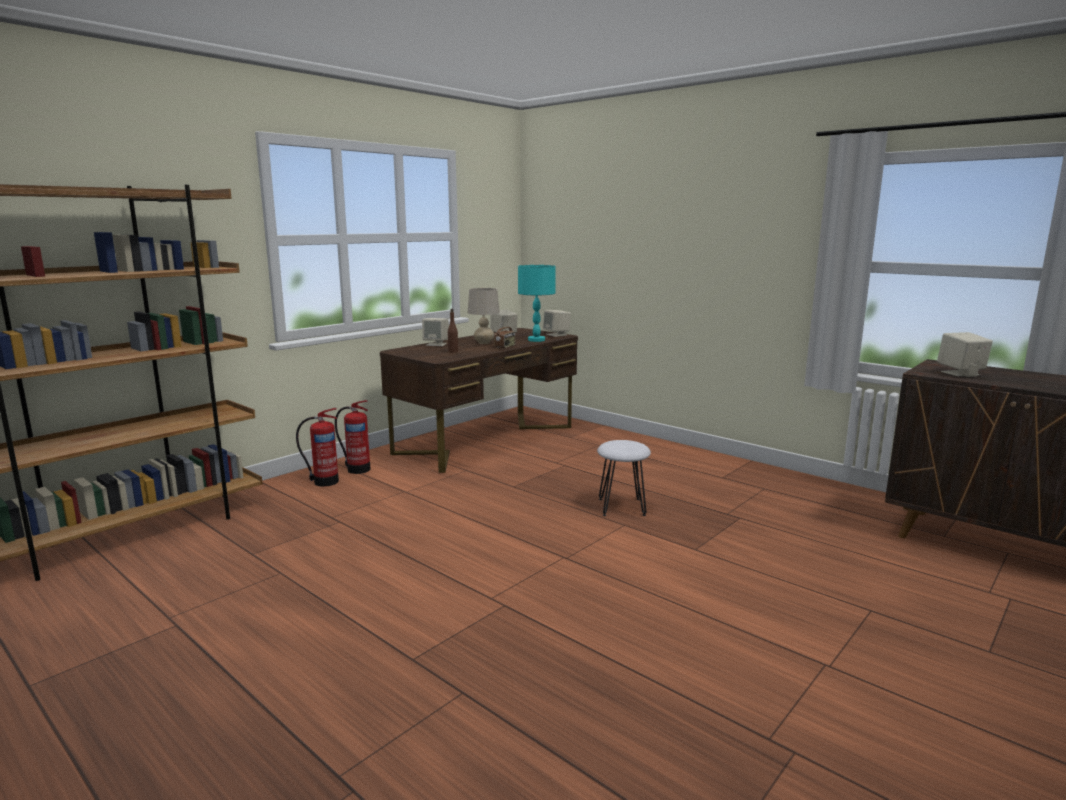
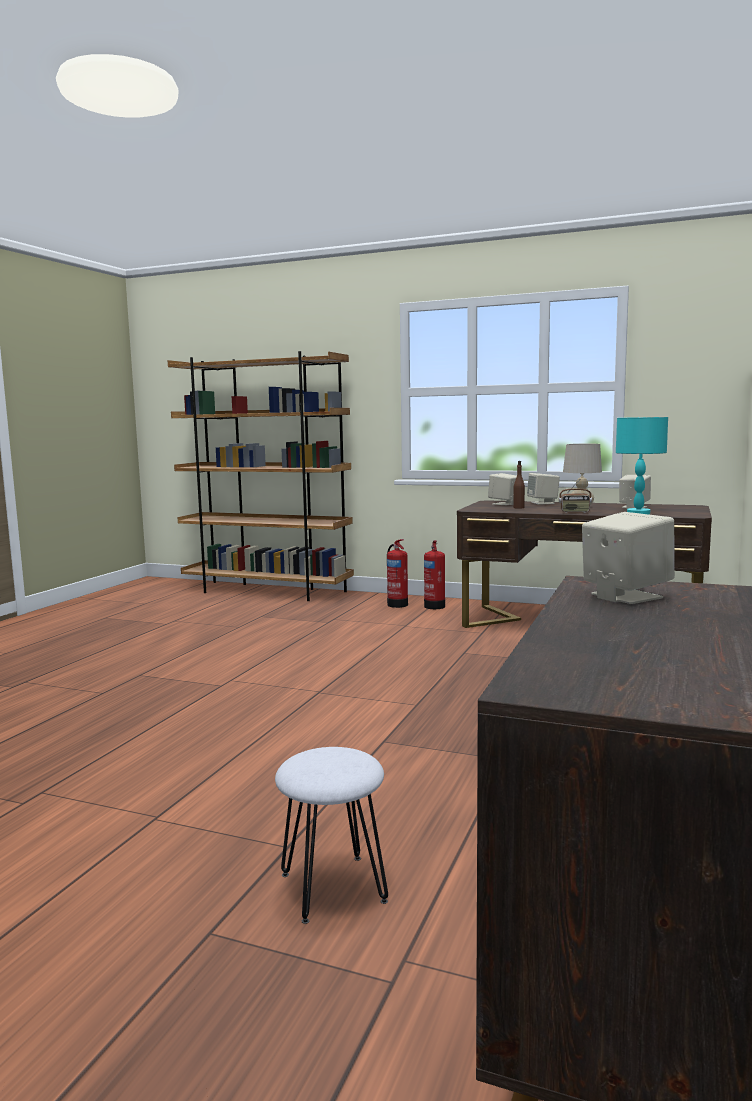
camera: 70 degrees right, 5 degrees down
(557, 335) = (691, 514): beige speaker -> beige speaker (504, 504)
(621, 507) = (464, 698): white stool -> white stool (332, 887)

